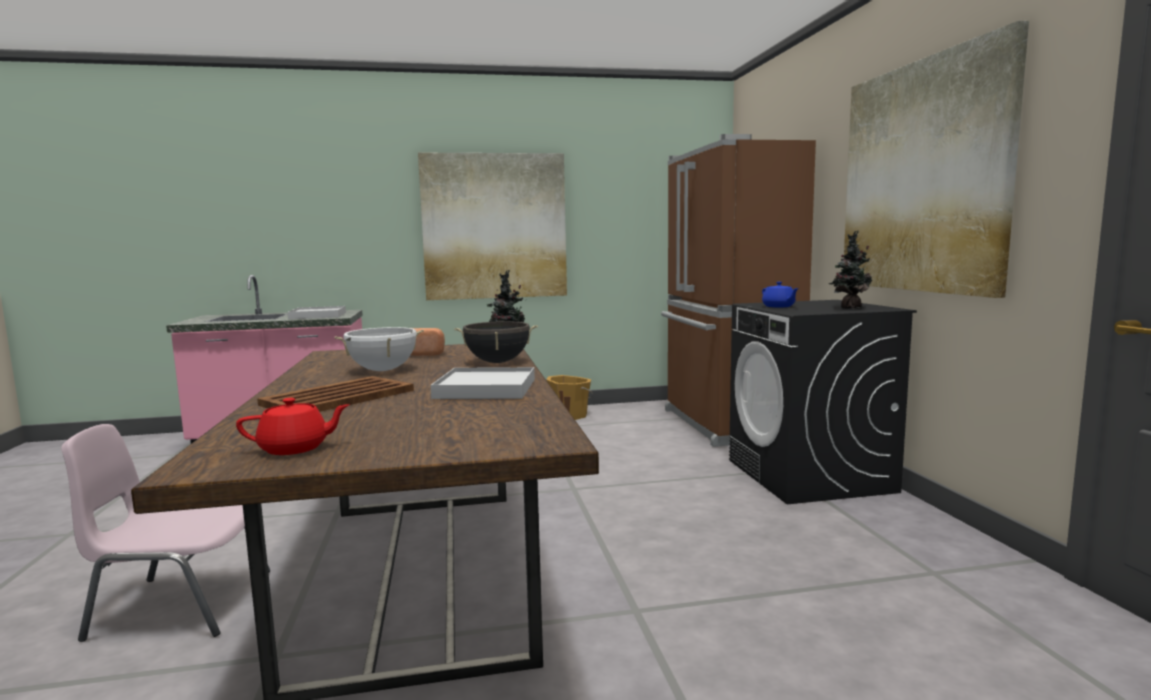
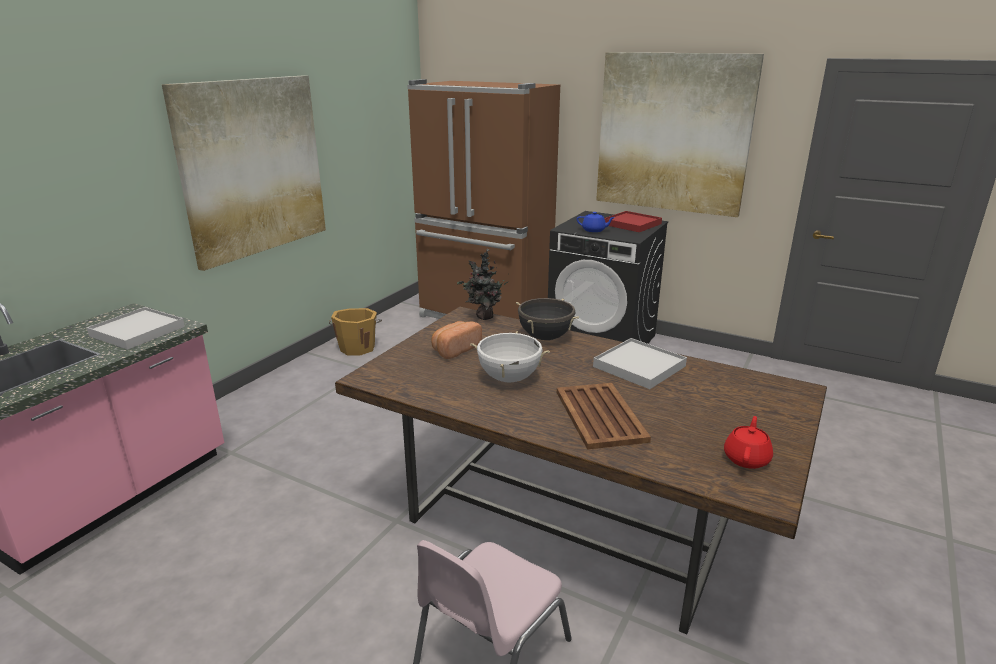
camera: 50 degrees left, 15 degrees up
(848, 307) = (631, 224): potted plant -> red tray

